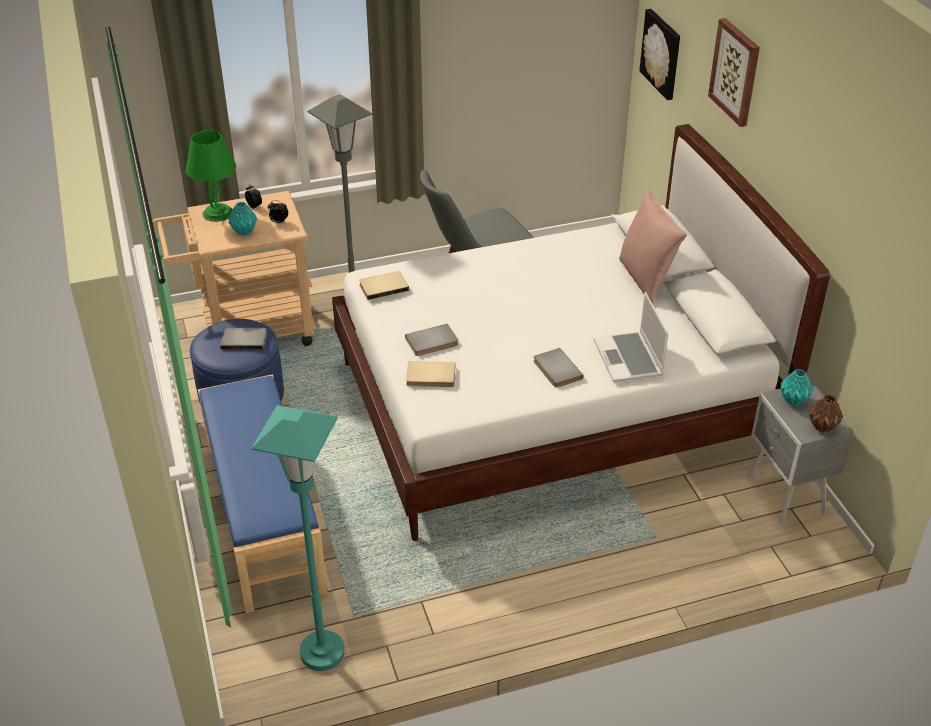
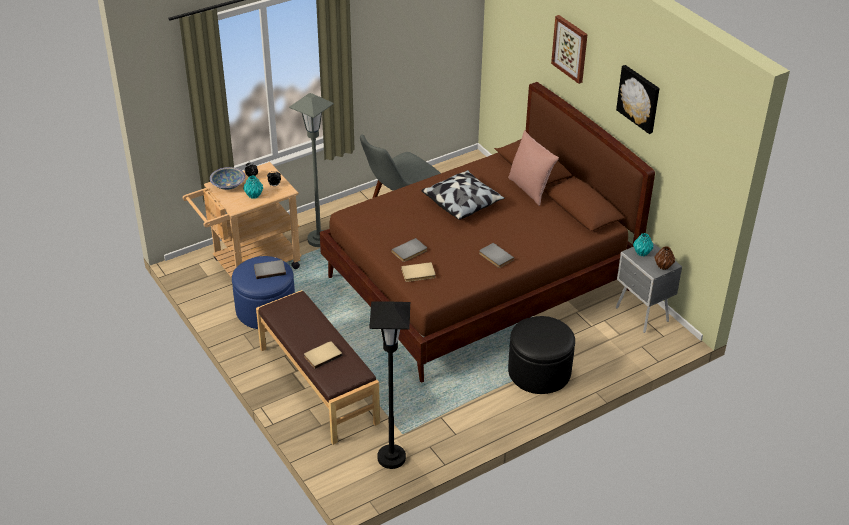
camera: 15 degrees left, 0 degrees up
(217, 213) = (228, 185): green table lamp -> bowl
(263, 517) = (317, 385): blue bench -> brown bench
(322, 652) = (391, 458): turquoise floor lamp -> black floor lamp
(383, 286) = (362, 219): beige book -> beige book (322, 355)
(538, 285) = (462, 203): none -> pillow
(552, 407) = (479, 283): white bed -> brown bed
(596, 557) = (539, 372): none -> black ottoman
(629, 359) = (537, 243): laptop -> none
(662, 53) = (509, 34): picture -> picture (639, 98)

